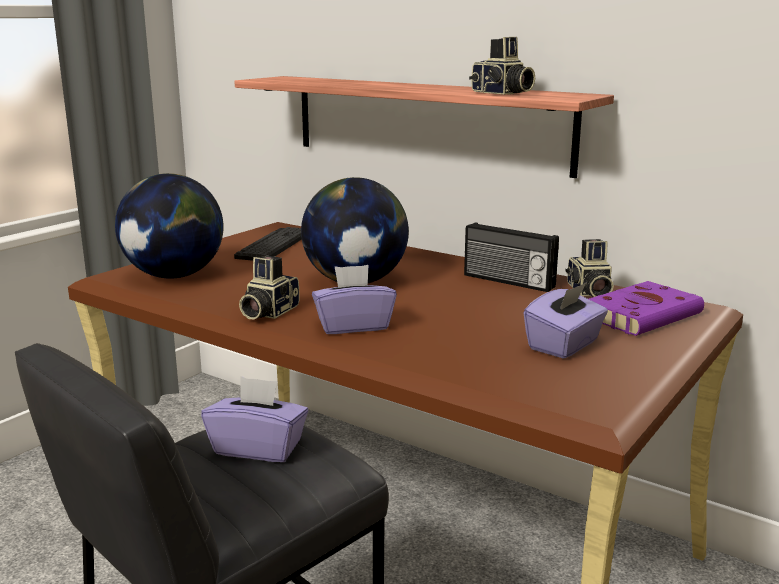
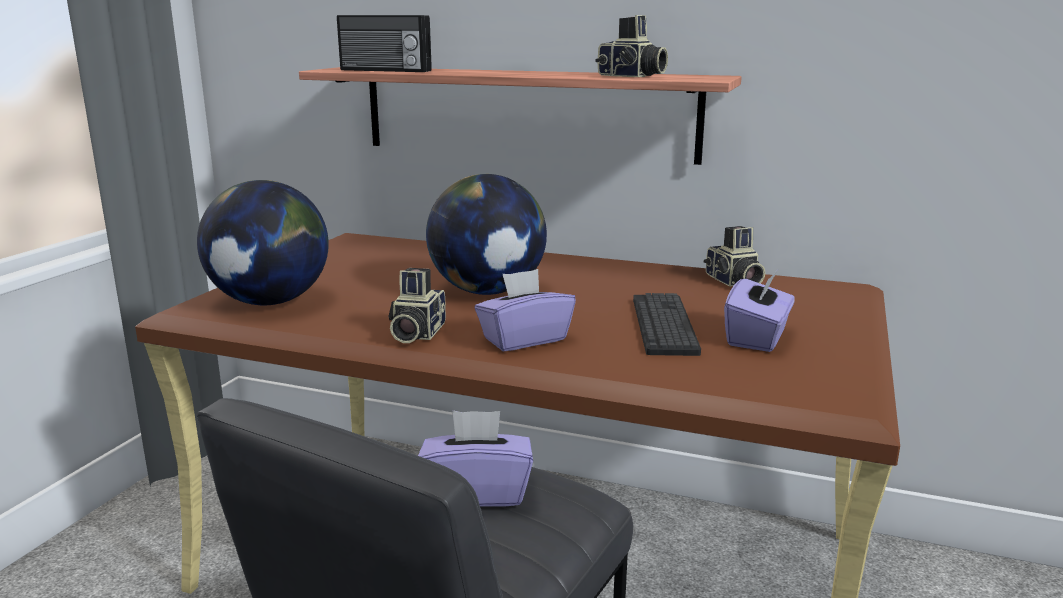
camera: 15 degrees left, 0 degrees up
(274, 245) = (362, 258): keyboard -> keyboard (664, 325)
(508, 281) = (645, 277): radio -> radio (384, 70)
(644, 315) = (804, 300): purple book -> none

